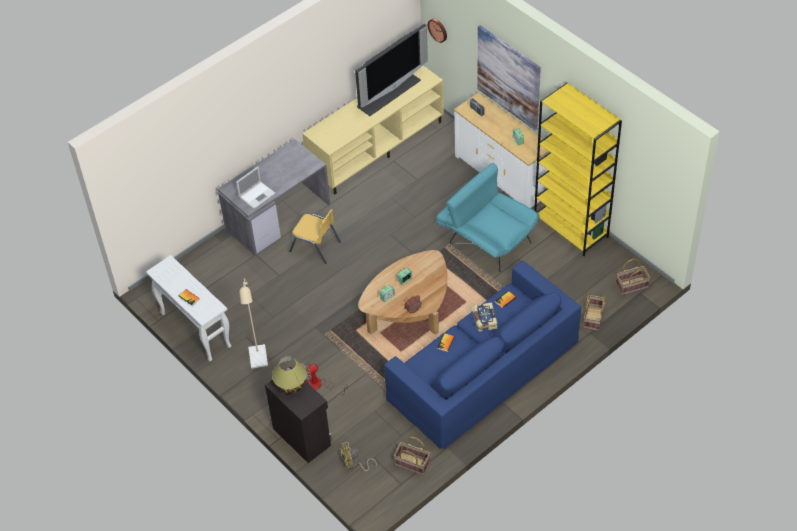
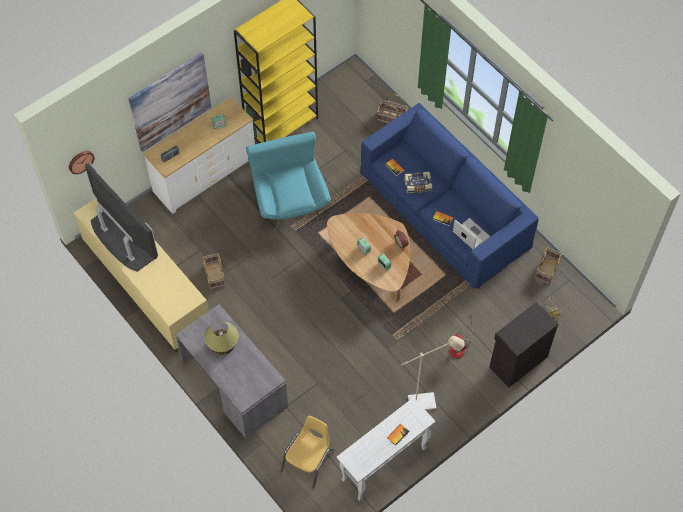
camera: 90 degrees left, 10 degrees up
(257, 195) = (255, 371): laptop -> laptop (470, 234)
(291, 385) = (518, 332): table lamp -> table lamp (223, 344)
(315, 246) = (281, 348): yellow chair -> yellow chair (308, 460)
(486, 239) = (288, 194): turquoise armchair -> turquoise armchair turned 120 degrees clockwise
(631, 286) = (357, 86): basket -> basket (214, 275)

